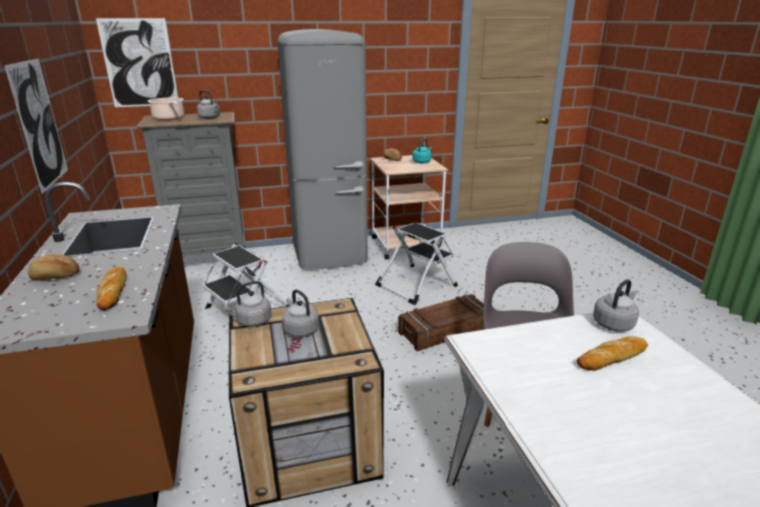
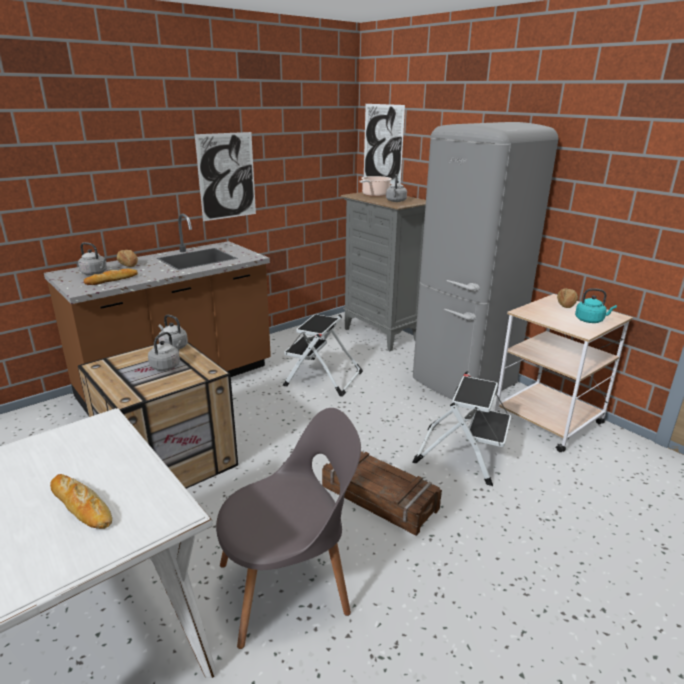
camera: 65 degrees right, 0 degrees up
(614, 323) = (158, 506): grey kettle -> grey kettle (95, 273)

